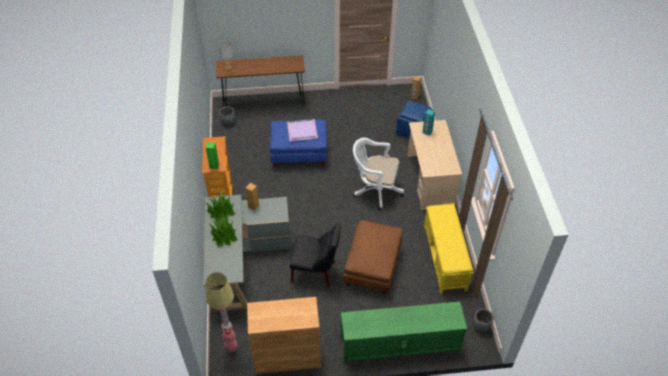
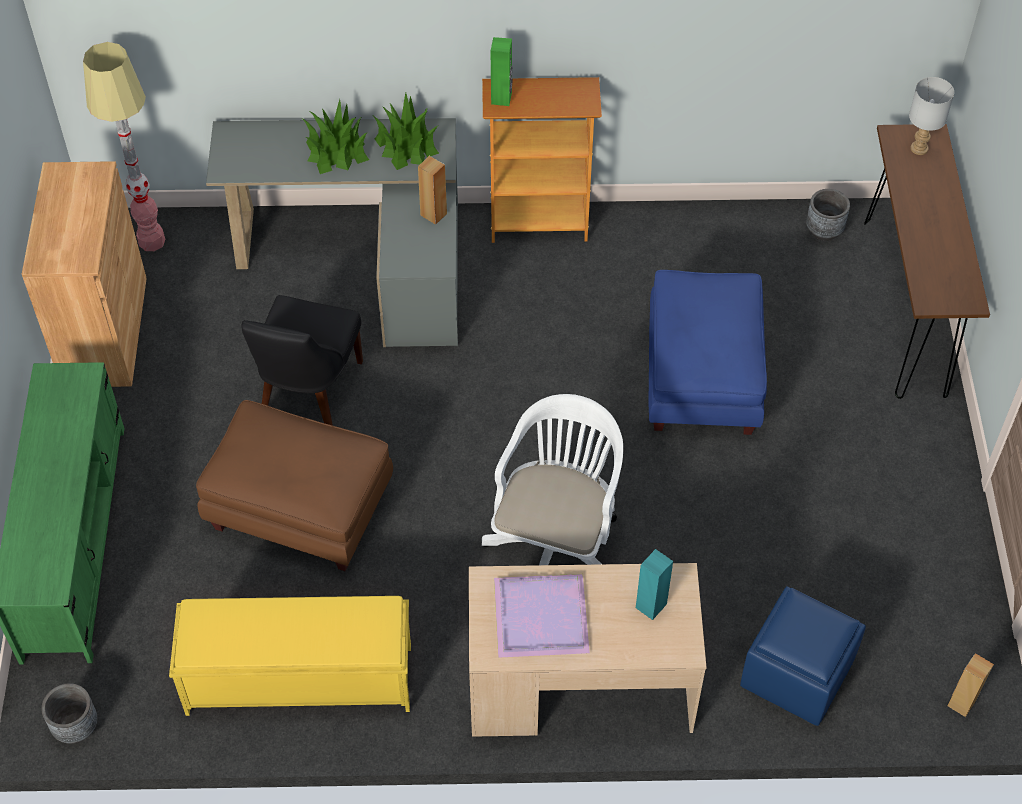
camera: 95 degrees right, 5 degrees up
(301, 130) = (713, 332): purple tray -> purple tray (542, 615)

